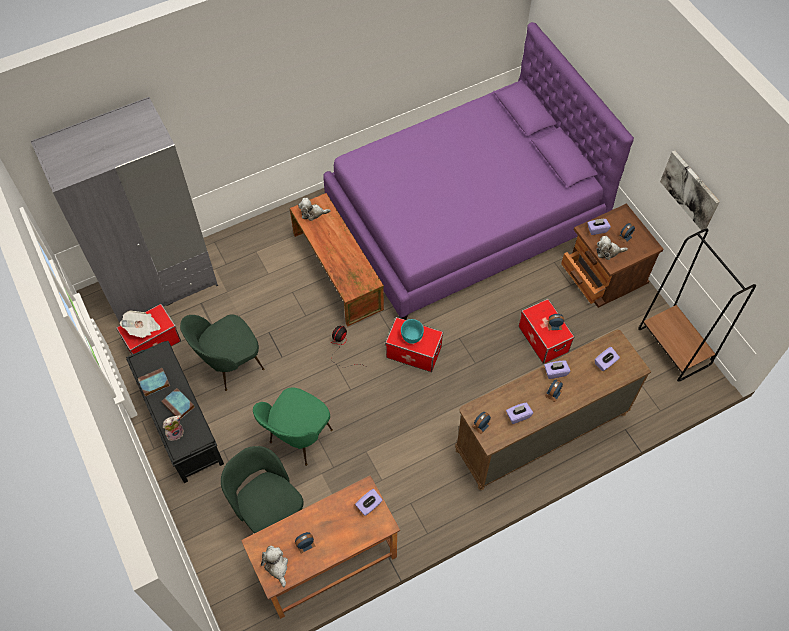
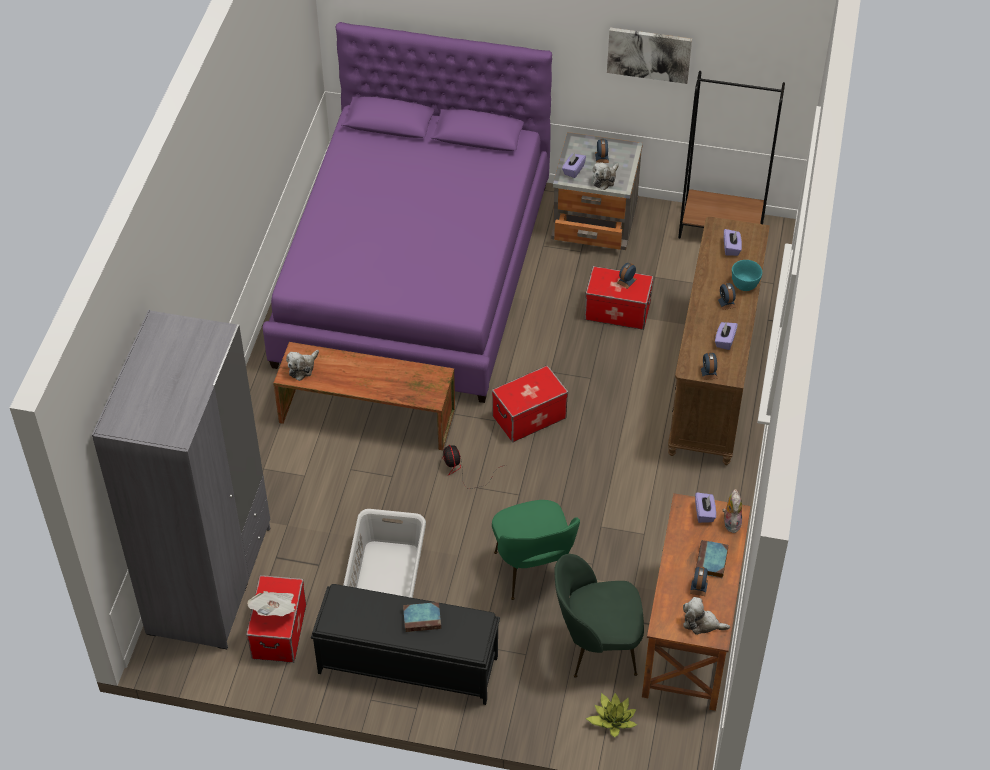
camera: 50 degrees left, 10 degrees down
(153, 383) = (372, 626): book -> book (711, 562)
(175, 432) = (452, 641): plush toy -> plush toy (730, 522)
(227, 561) = (612, 720): none -> potted plant
(230, 366) = (385, 579): green chair -> grey laundry basket
(411, 337) = (528, 392): turquoise bowl -> turquoise bowl (745, 285)
(555, 372) = (707, 287): purple tissue box -> none
(603, 275) = (595, 222): brown nightstand -> grey nightstand

